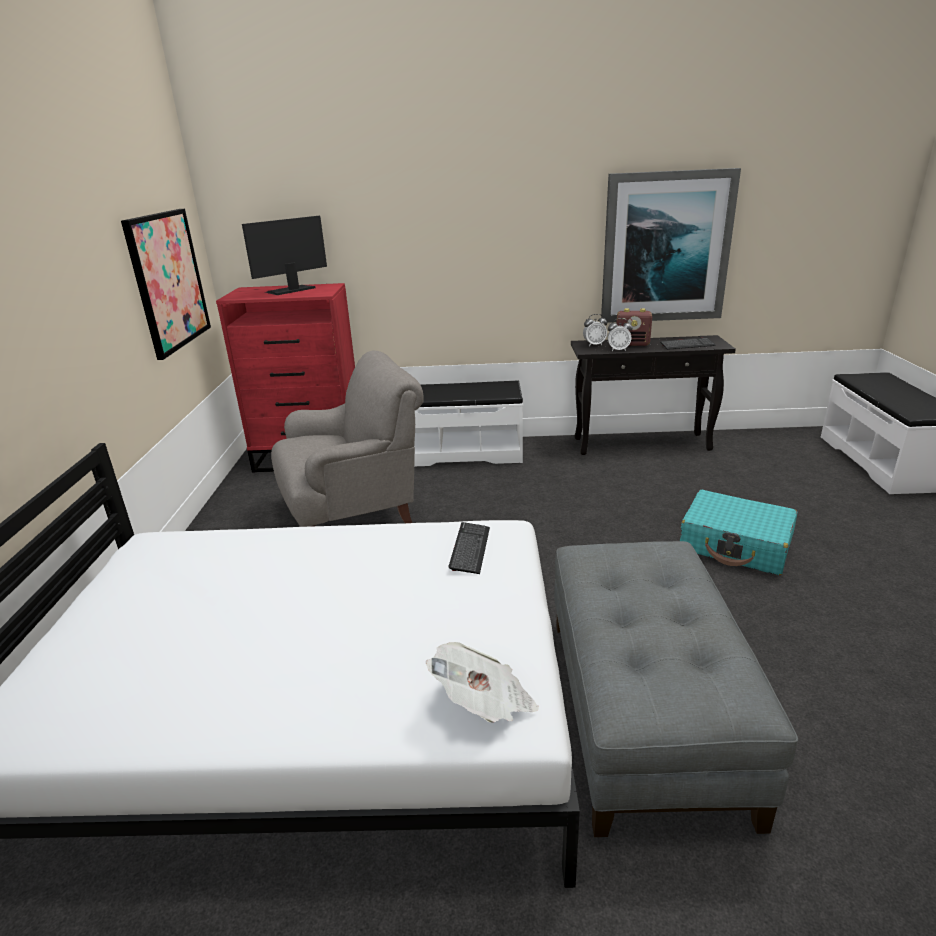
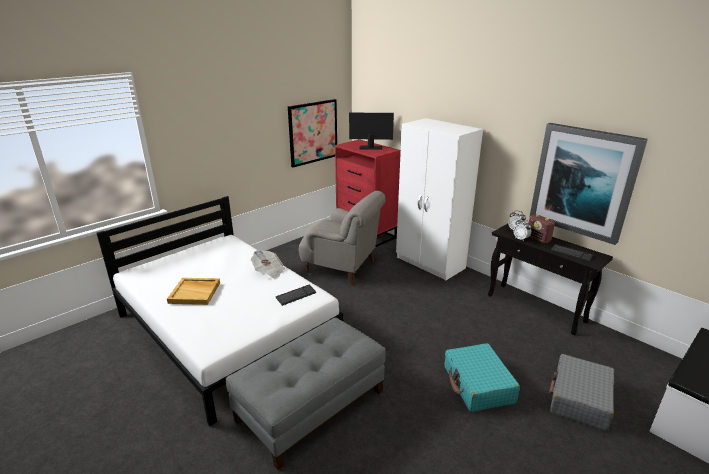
camera: 45 degrees right, 0 degrees up
(273, 658) = (195, 292): none -> beige tray
(461, 453) = (430, 263): white bench -> white wardrobe
(484, 703) = (212, 340): newspaper -> newspaper (268, 272)
(814, 501) = (579, 399): none -> grey suitcase

